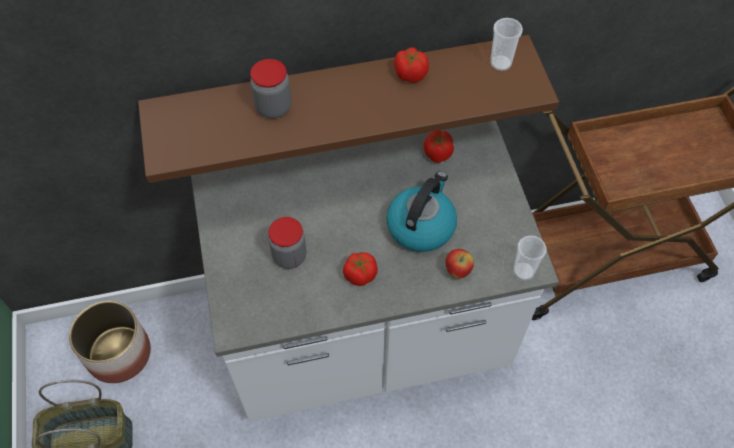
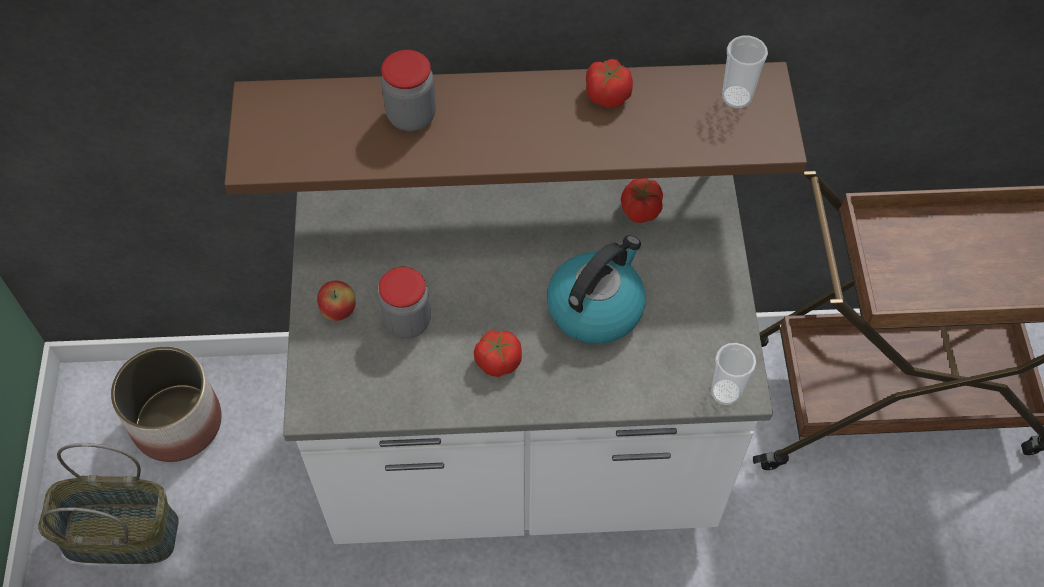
camera: 10 degrees right, 0 degrees up
(457, 270) = (633, 377): apple -> apple (339, 311)

